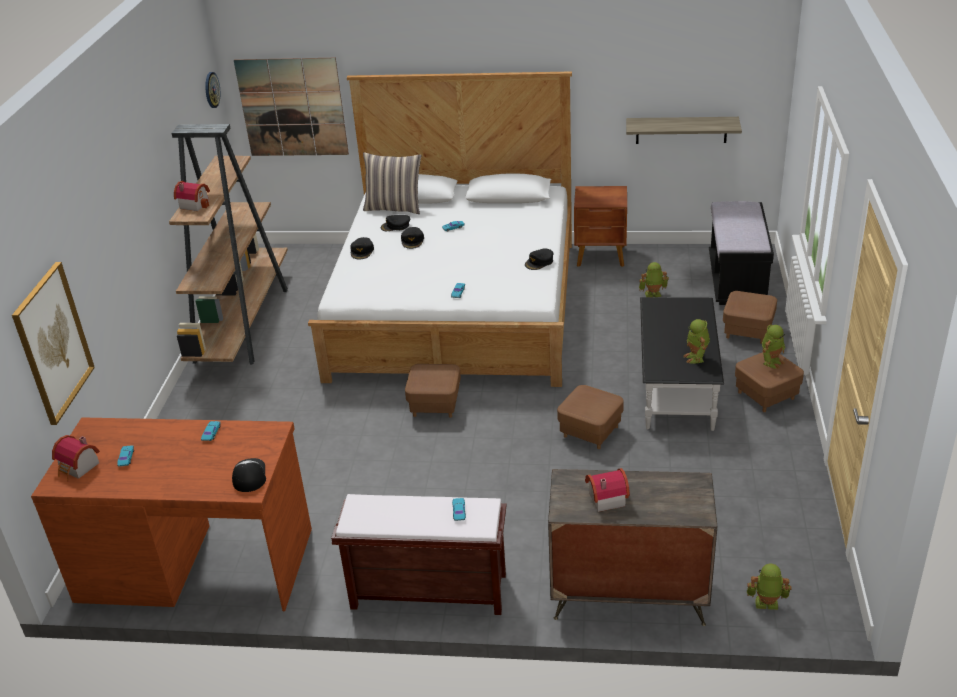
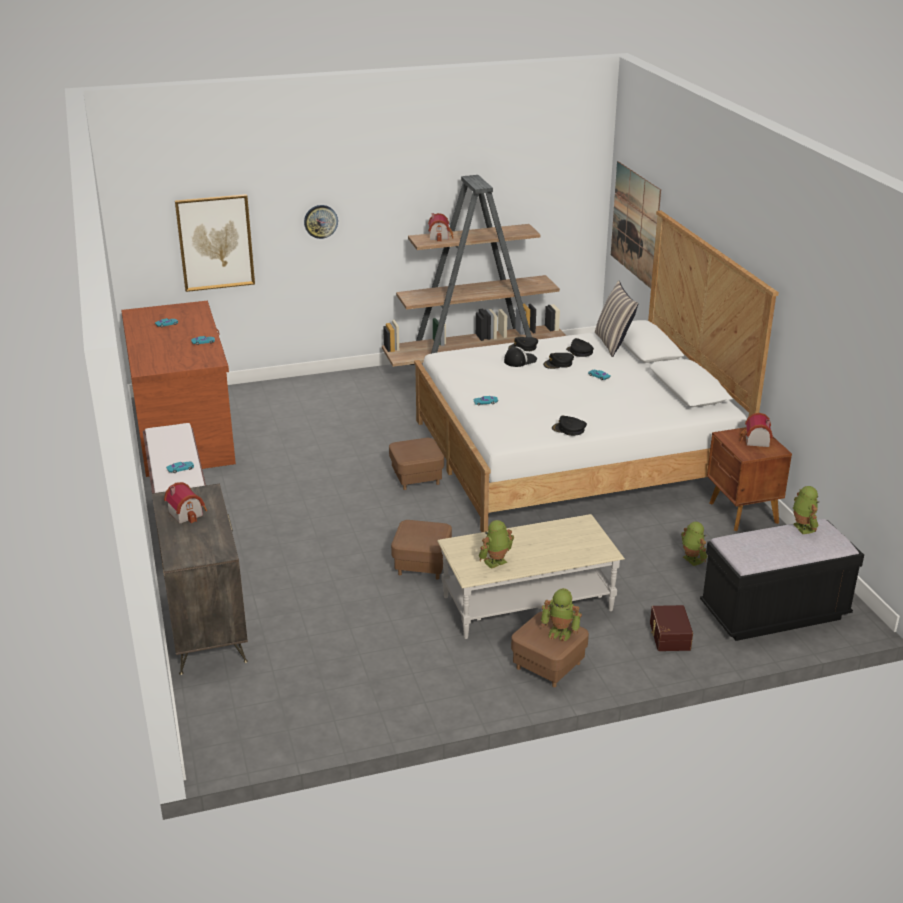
camera: 65 degrees right, 5 degrees down
(78, 468) = (152, 314): toy house -> toy house (755, 441)
(211, 90) = (585, 177): wall clock -> wall clock (320, 221)
(249, 476) = (159, 366): cap -> cap (520, 360)
(677, 386) = (527, 603): black coffee table -> beige coffee table
(681, 130) = (844, 419): shelf -> none
(747, 331) = (668, 636): brown ottoman -> brown storage box
(766, 604) = (215, 707): toy robot -> toy robot (802, 528)

